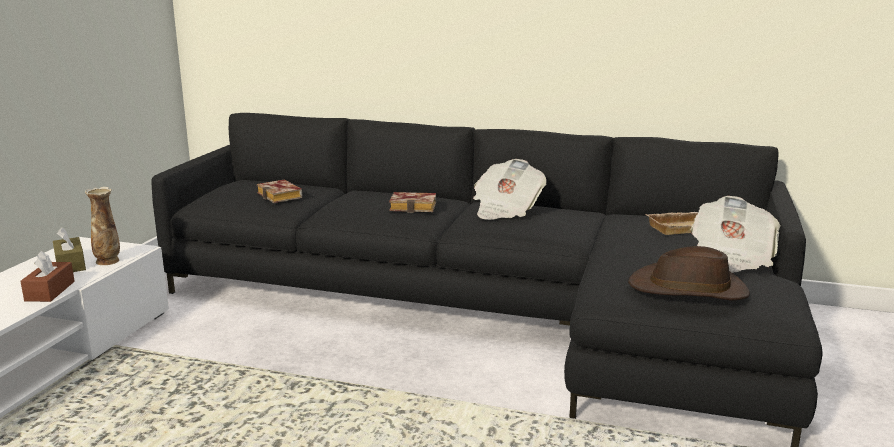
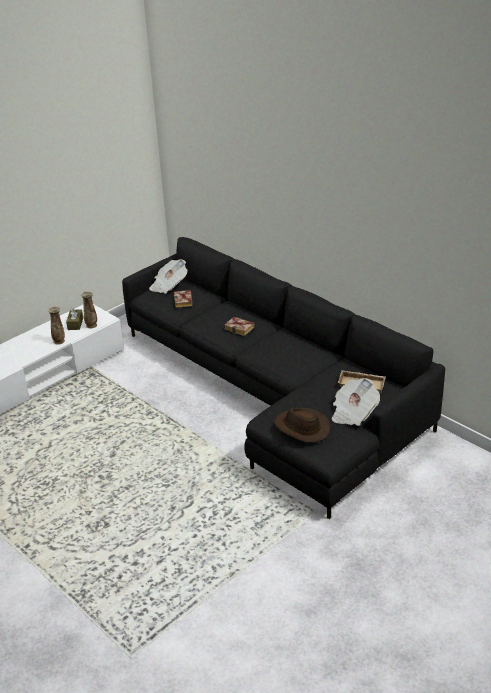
camera: 30 degrees right, 15 degrees up
(50, 291) = (59, 341): brown tissue box -> vase
(506, 210) = (283, 343): newspaper -> newspaper (169, 286)

